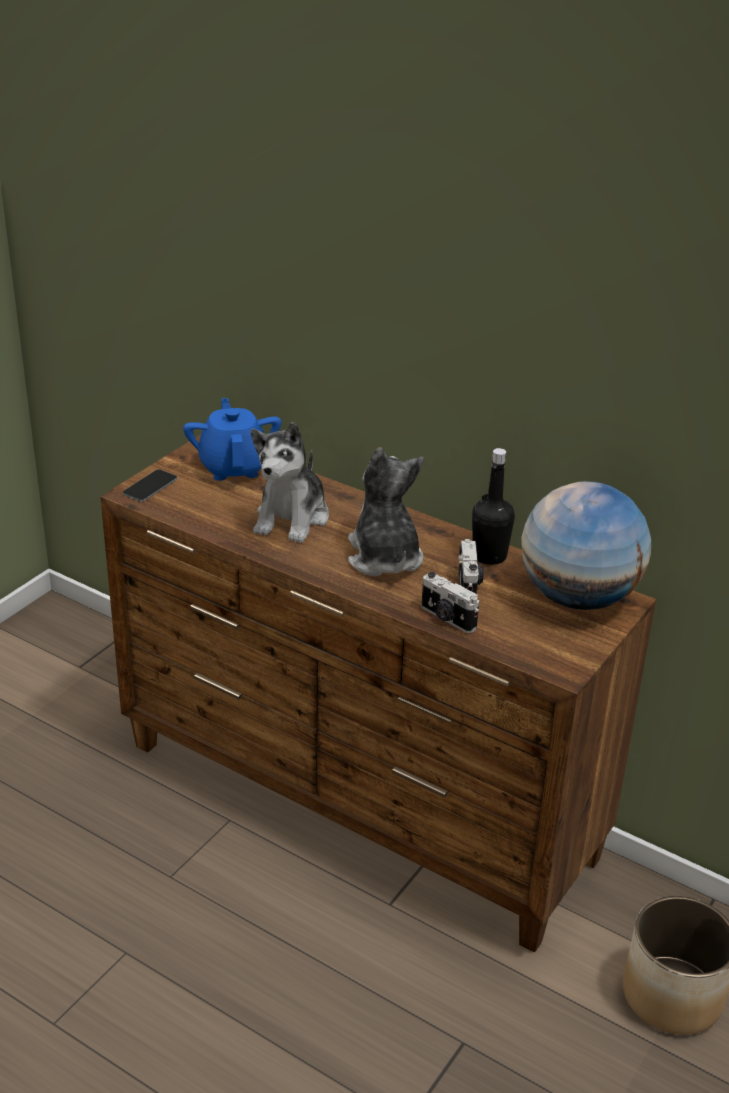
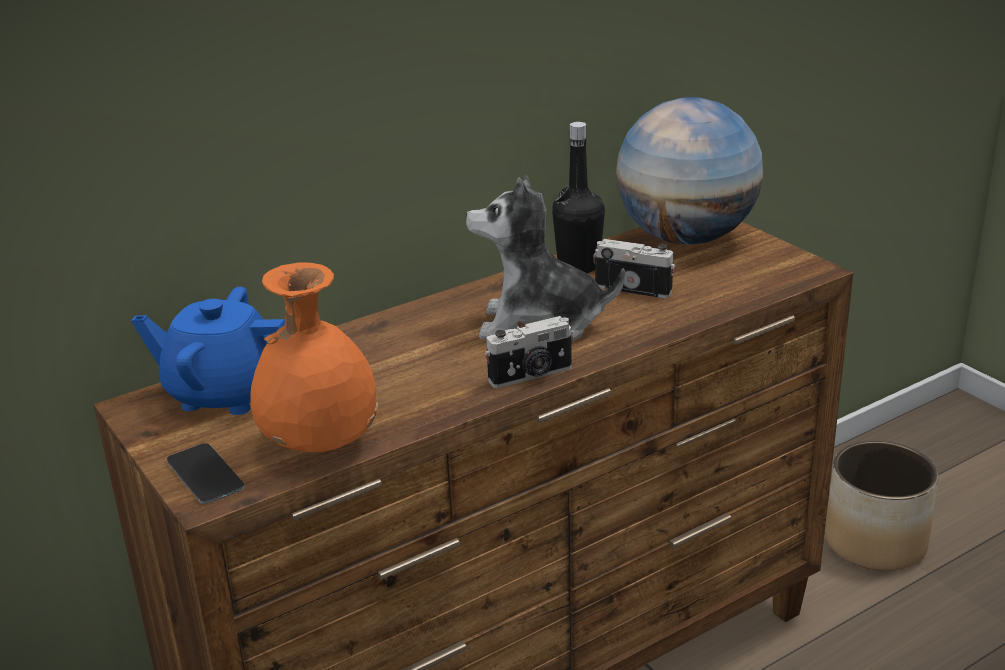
camera: 65 degrees left, 5 degrees down
(196, 512) = (319, 444): none -> orange vase
(292, 518) = (399, 370): plush toy -> none
(447, 618) = (689, 311): camera -> camera (531, 375)

